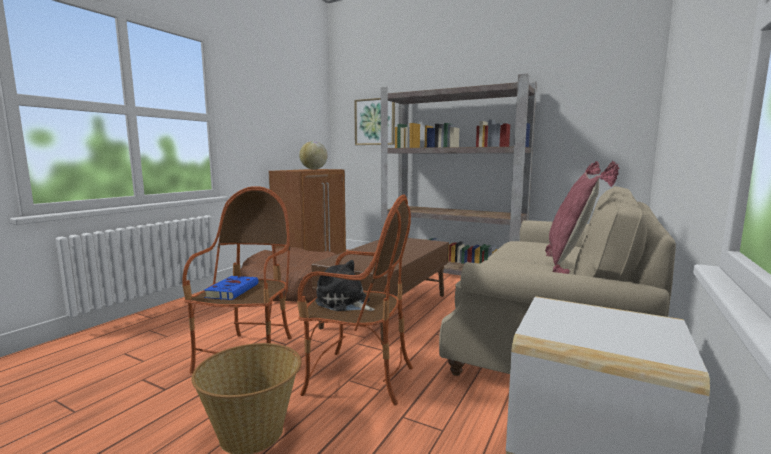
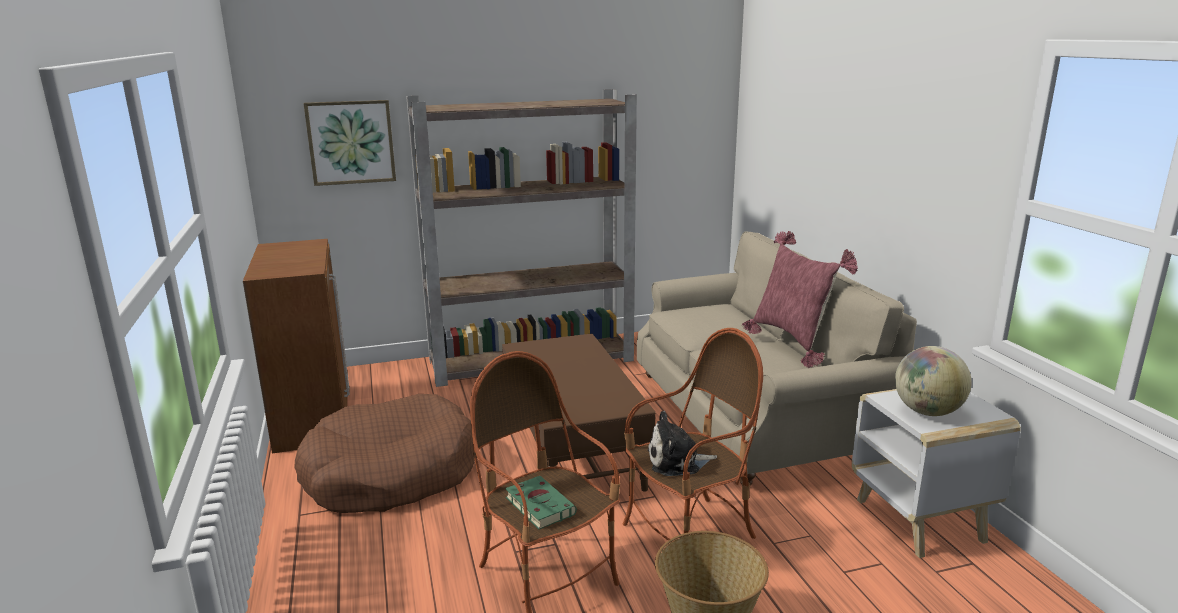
camera: 45 degrees left, 10 degrees up
(233, 290) = (538, 505): blue book -> green book
(313, 169) = (282, 251): globe -> globe (927, 412)

